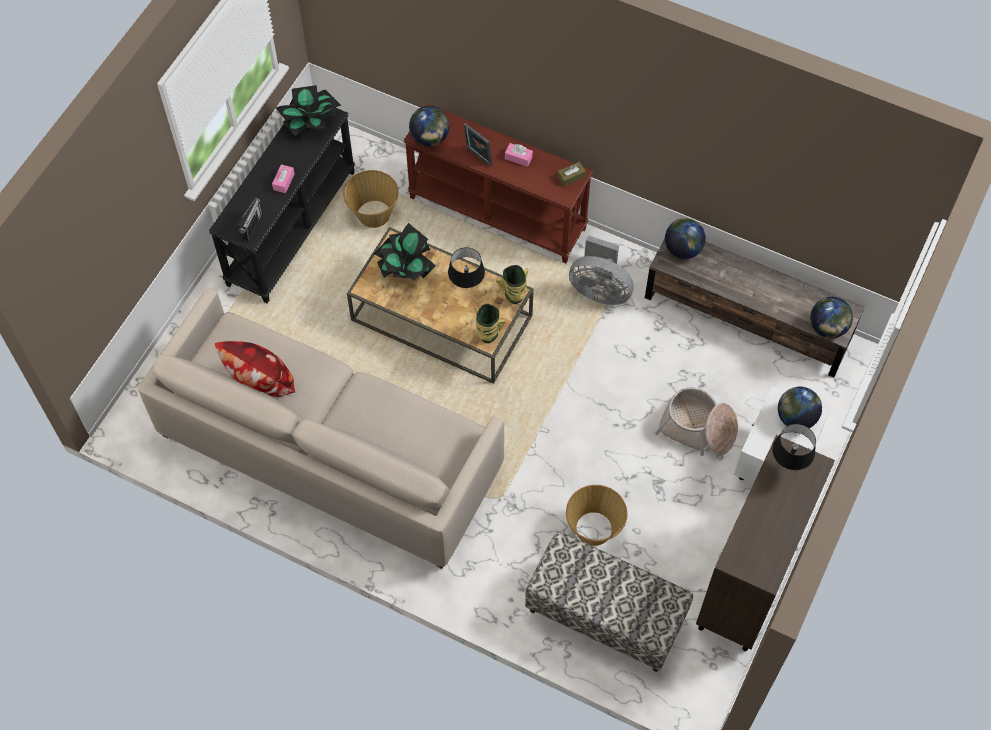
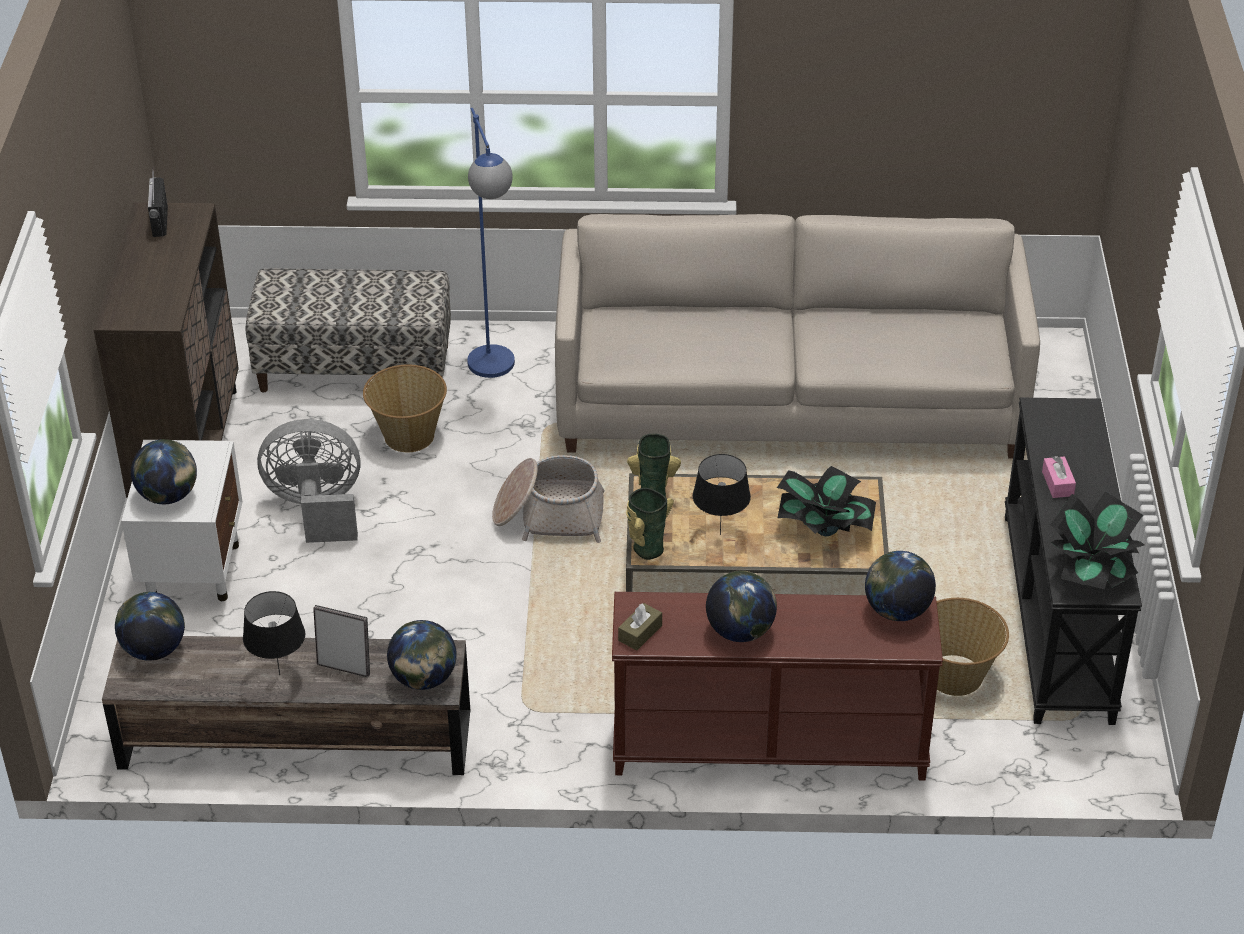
camera: 155 degrees right, 20 degrees down
(251, 226) = (1049, 420): radio -> radio (160, 222)
(261, 383) = (895, 322): pillow -> none
(478, 158) = (803, 610): picture frame -> picture frame (345, 667)
(509, 566) = (495, 373): none -> blue floor lamp
(518, 158) = (740, 631): pink tissue box -> globe
(599, 290) = (544, 696): grey fan -> grey fan (317, 509)
(698, 428) = (316, 578): basket -> basket (549, 515)
(787, 467) = (155, 305): black table lamp -> black table lamp (279, 674)

